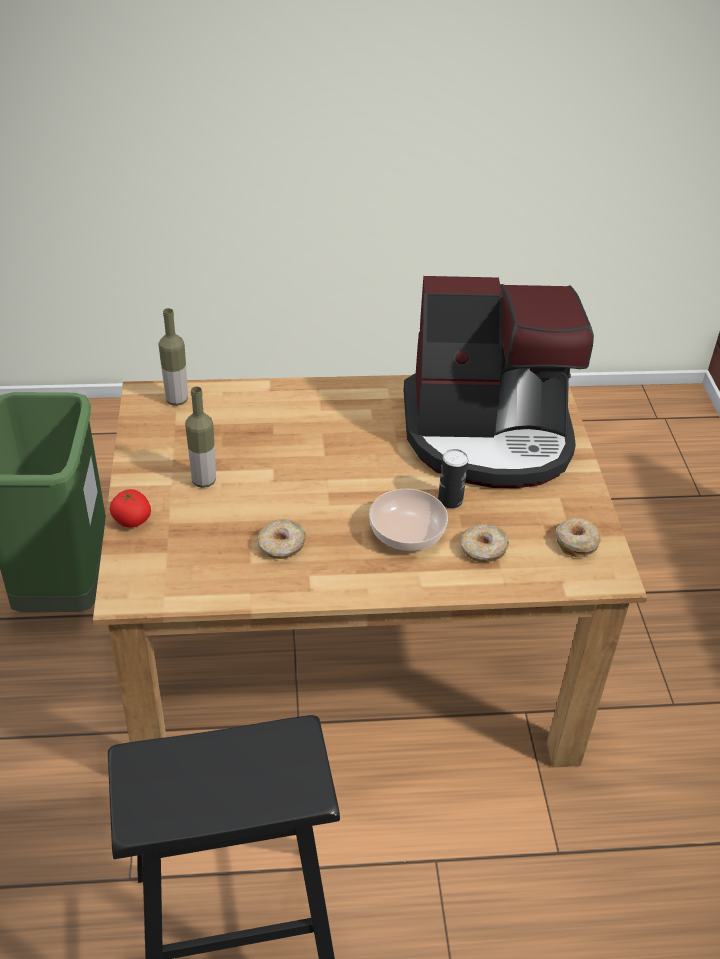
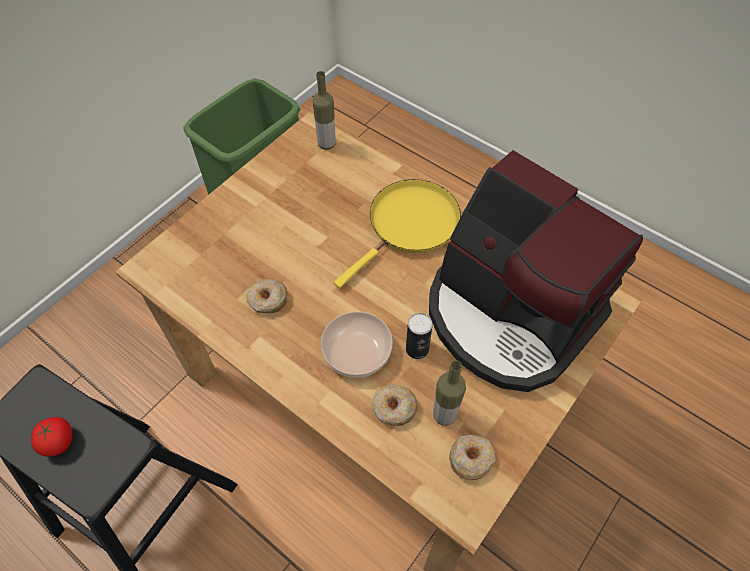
camera: 45 degrees right, 15 degrees up
(132, 520) = (206, 217): tomato -> tomato (58, 442)
(204, 481) = (276, 217): bottle -> bottle (444, 415)
(334, 420) = (410, 225): none -> yellow frying pan

